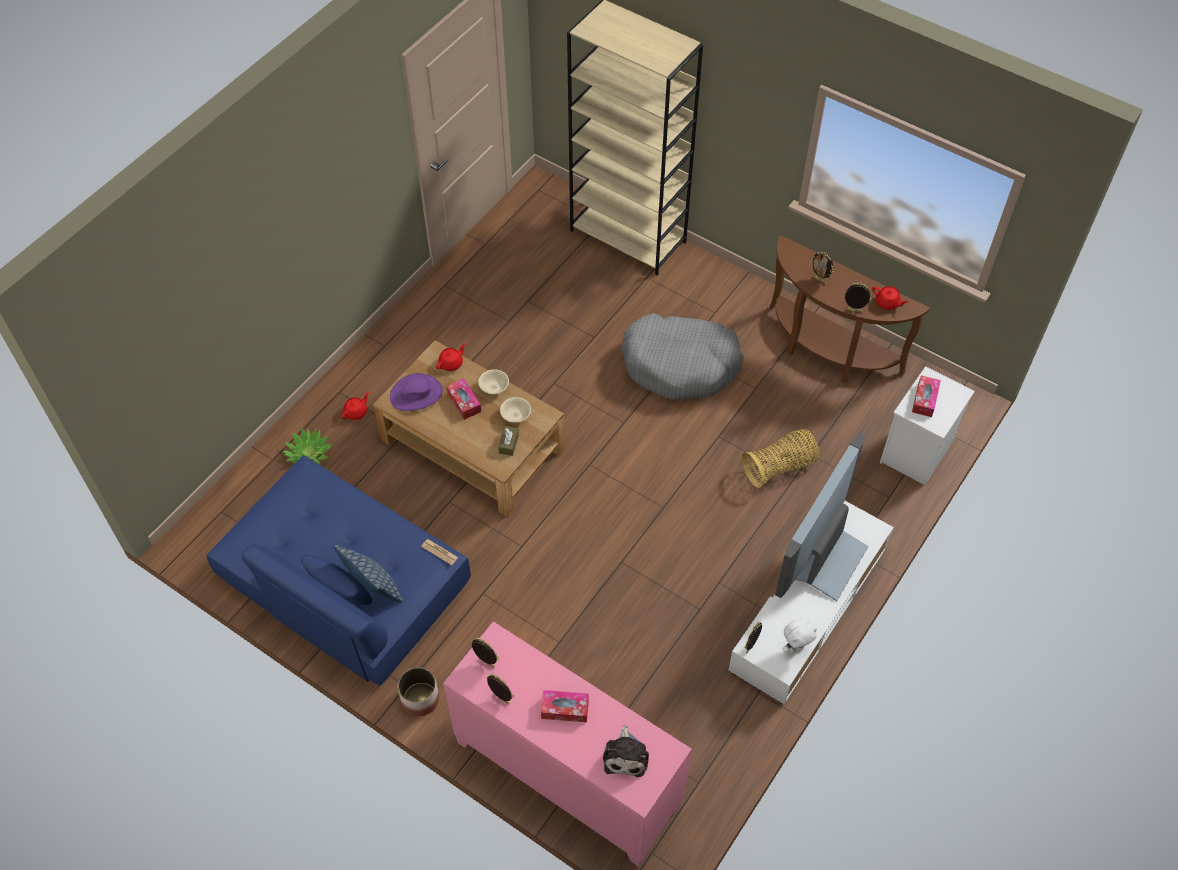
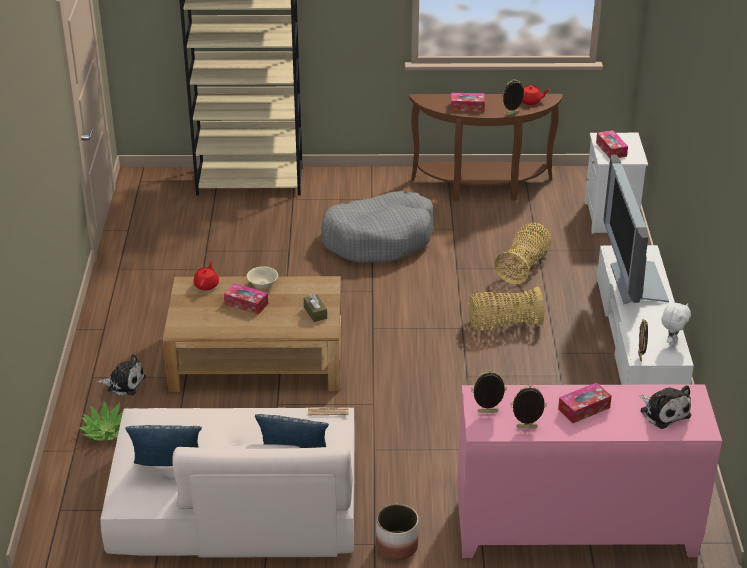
camera: 35 degrees left, 20 degrees down
(282, 539) = (170, 470): none -> pillow
(343, 580) = (235, 501): blue sofa -> beige sofa
(356, 412) = (124, 383): red teapot -> plush toy
(416, 394) = (196, 316): purple hat -> none
(516, 416) = (302, 293): beige bowl -> none
(702, 523) = (503, 324): none -> basket
(819, 280) = (467, 107): picture frame -> tissue box

